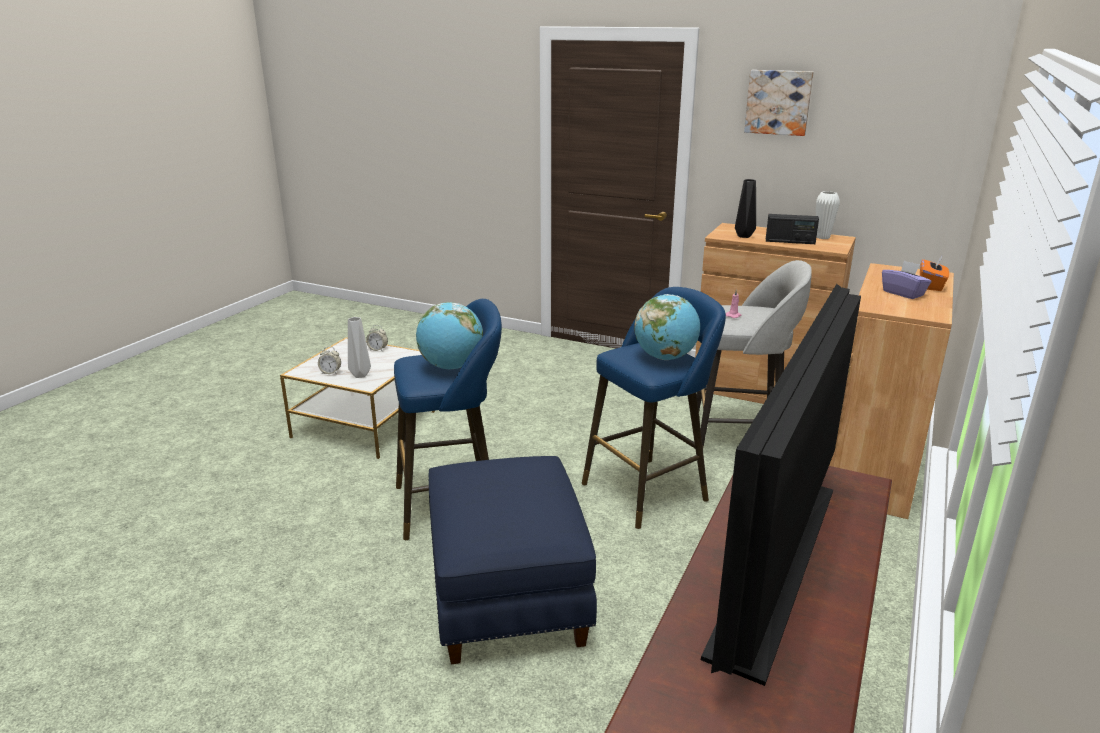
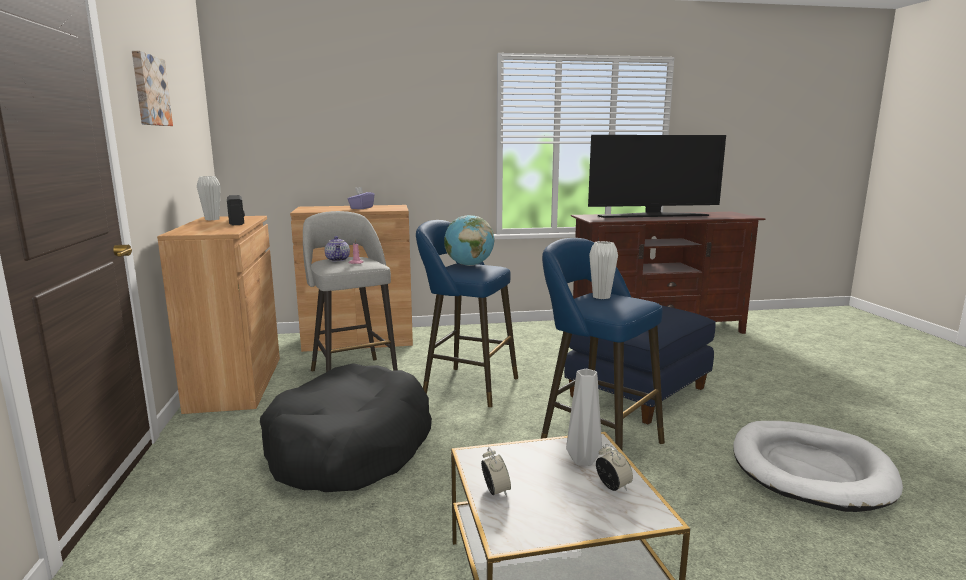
camera: 125 degrees left, 10 degrees down
(258, 592) = (810, 469): none -> white dog bed
(451, 367) = (601, 297): globe -> white vase
(581, 409) = (350, 448): none -> black dog bed
(745, 236) = (225, 228): black vase -> none
(759, 312) = (338, 260): none -> teapot
(931, 286) = (337, 207): orange tissue box -> none

